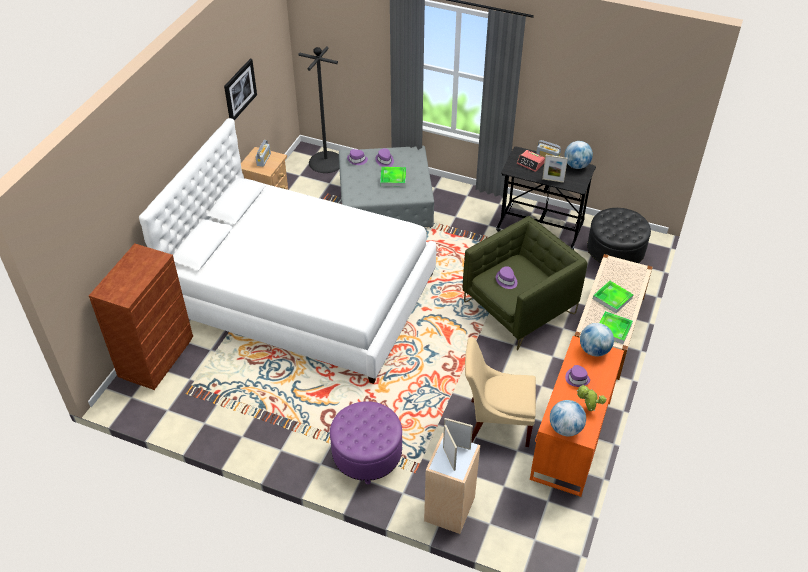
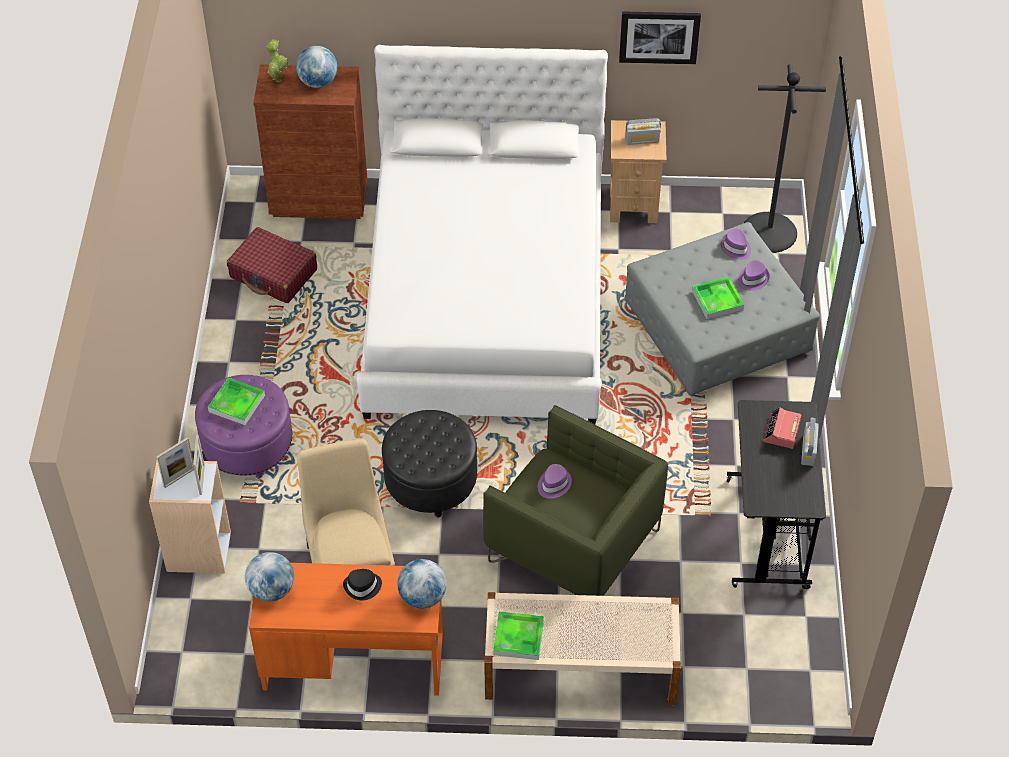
camera: 70 degrees right, 5 degrees up
(211, 403) = (273, 274): none -> red suitcase
(553, 180) = (755, 468): picture frame -> none
(576, 166) = (809, 492): globe -> globe (318, 82)
(577, 378) = (362, 587): purple hat -> black hat
(588, 409) = (312, 609): potted plant -> potted plant (277, 79)
(612, 298) = (583, 625): tray -> tray (237, 403)
(614, 254) = (755, 647): black ottoman -> black ottoman (431, 483)

